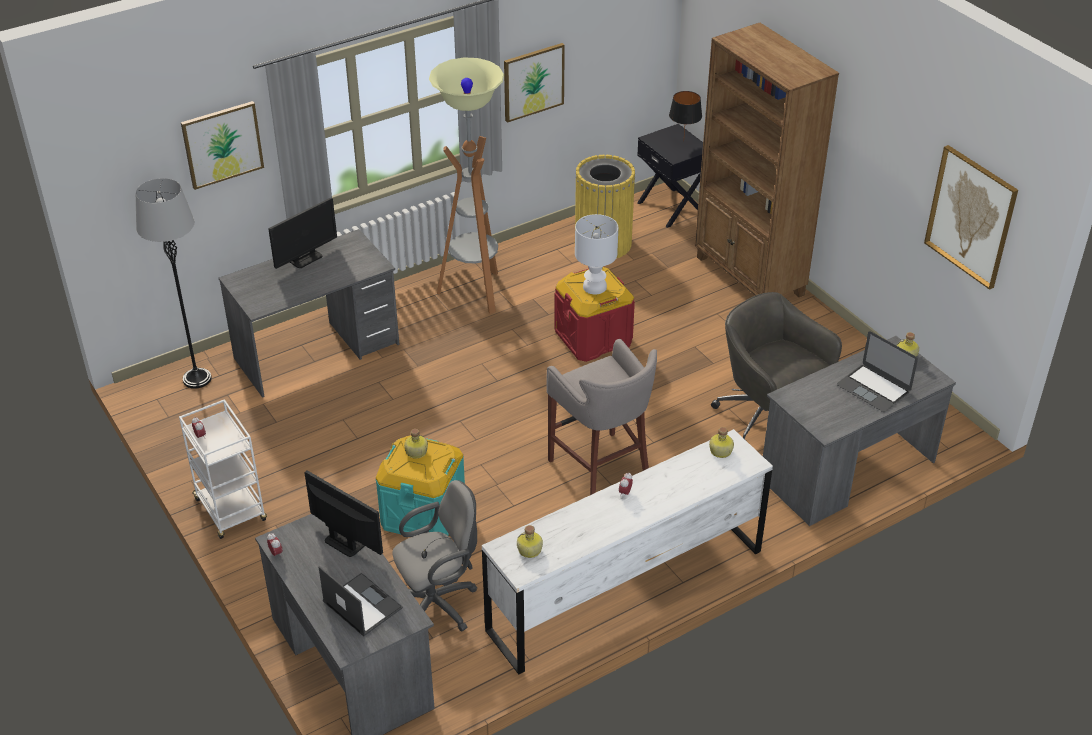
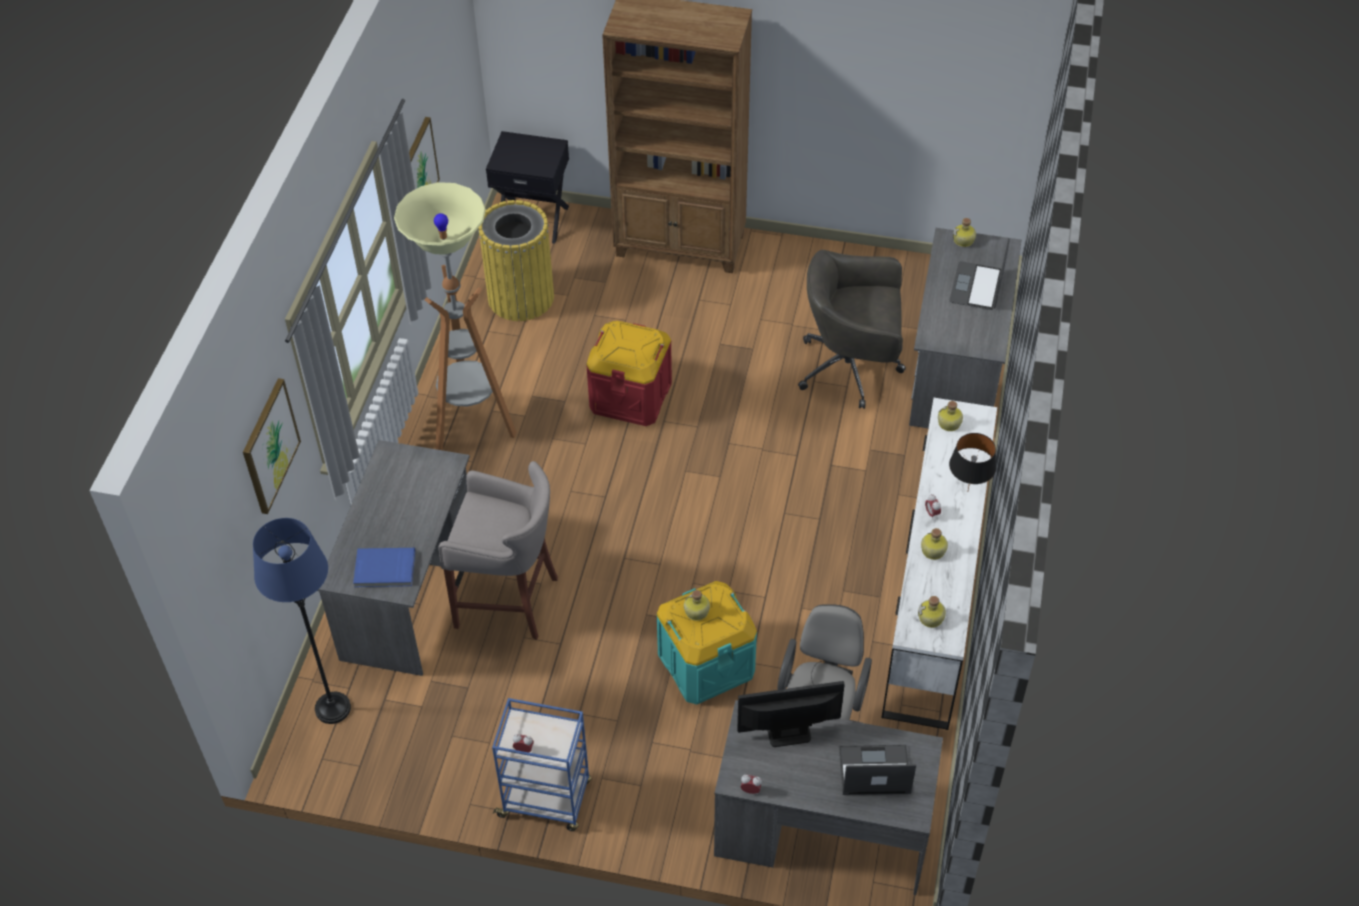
camera: 45 degrees left, 10 degrees up
(197, 379) = (333, 708): grey floor lamp -> blue floor lamp
(231, 511) = (546, 799): white cart -> blue cart
(264, 292) = (384, 570): none -> blue book
(305, 258) = (372, 506): monitor -> none
(591, 514) = (932, 551): none -> bottle
(595, 287) = (633, 347): white table lamp -> none
(601, 470) = (790, 511): grey stool -> grey stool (509, 601)
(683, 141) = (530, 147): black table lamp -> black table lamp (967, 492)
(873, 388) = (977, 286): laptop -> laptop turned 105 degrees clockwise
(971, 216) = (954, 86): picture -> none

